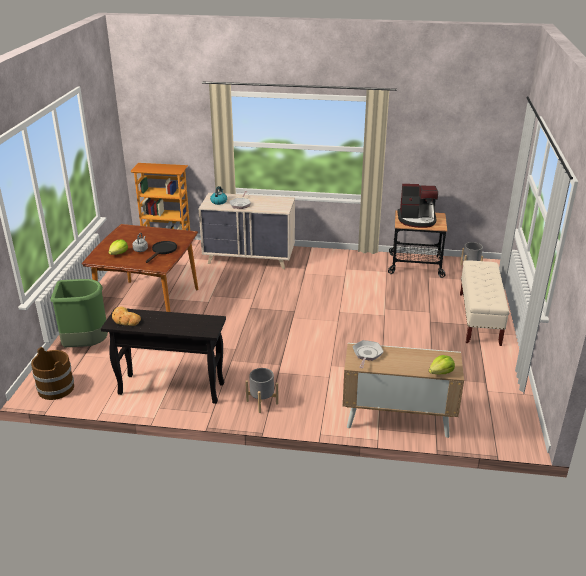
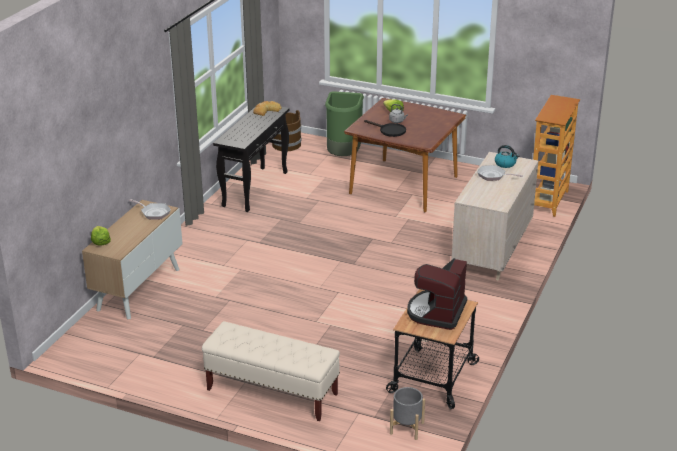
camera: 105 degrees right, 0 degrees up
(262, 402) = (209, 227): grey planter -> none

